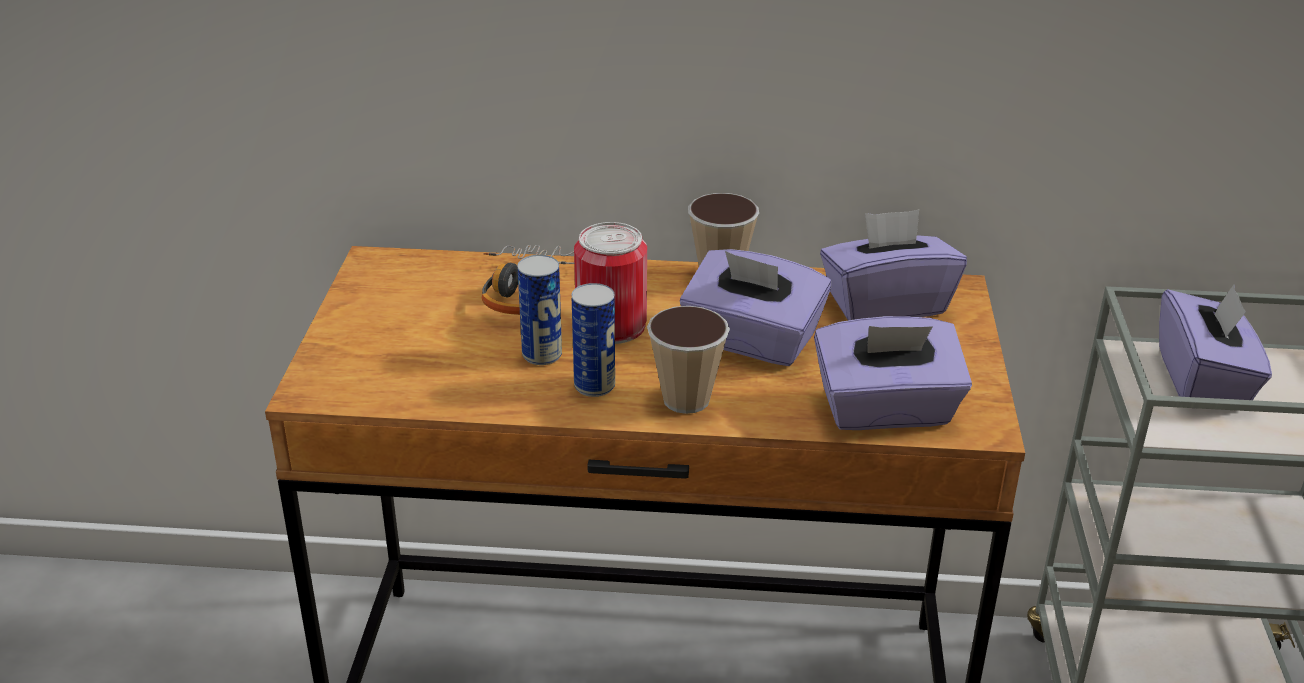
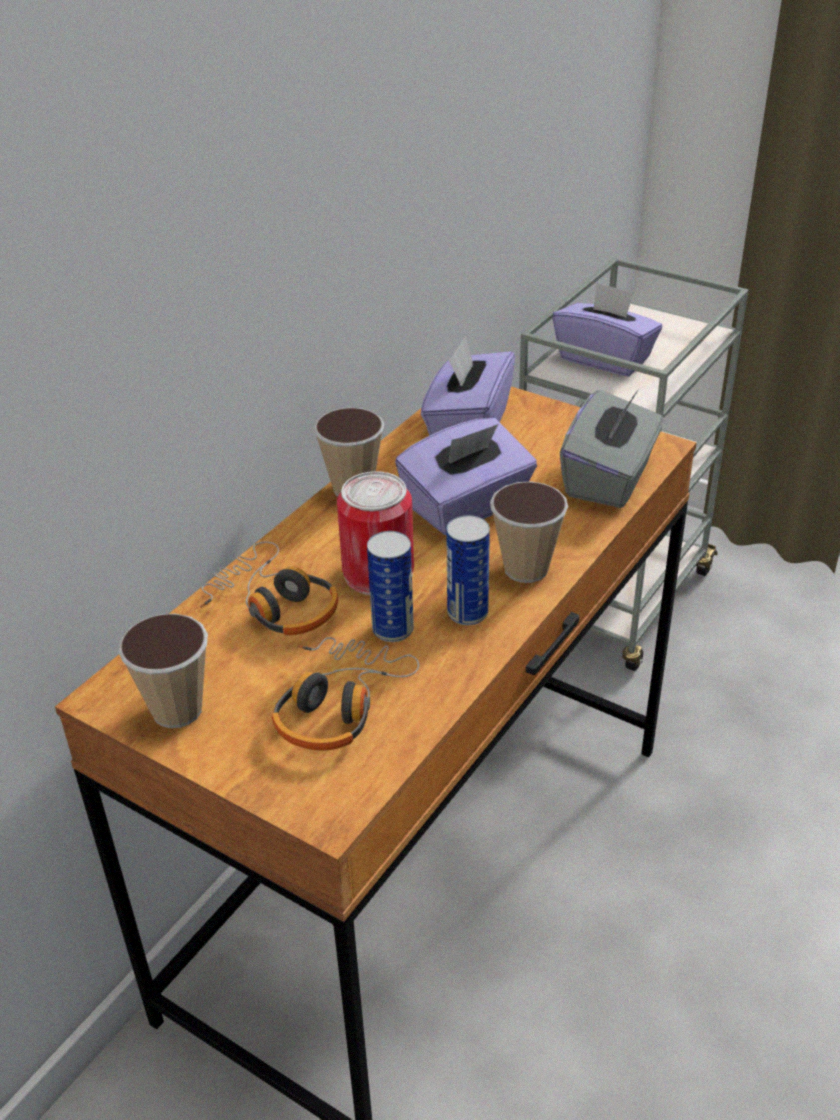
camera: 60 degrees left, 5 degrees up
(378, 292) = (177, 710): none -> cup
(430, 358) = (337, 705): none -> headphones
(886, 410) = (609, 479): purple tissue box -> grey tissue box

